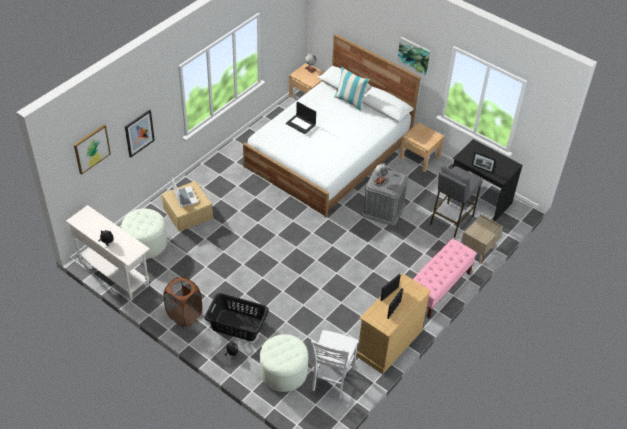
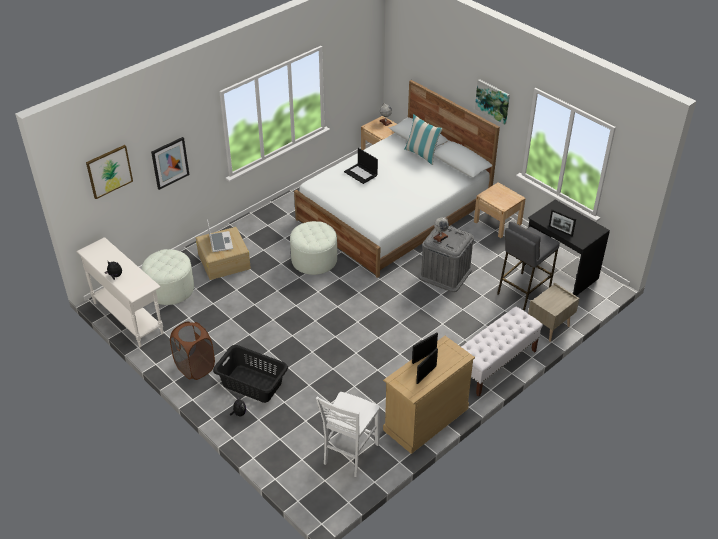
camera: 10 degrees right, 5 degrees down
(283, 372) = (294, 440): white ottoman -> white ottoman (314, 260)
(438, 289) = (495, 364): pink bench -> white bench

